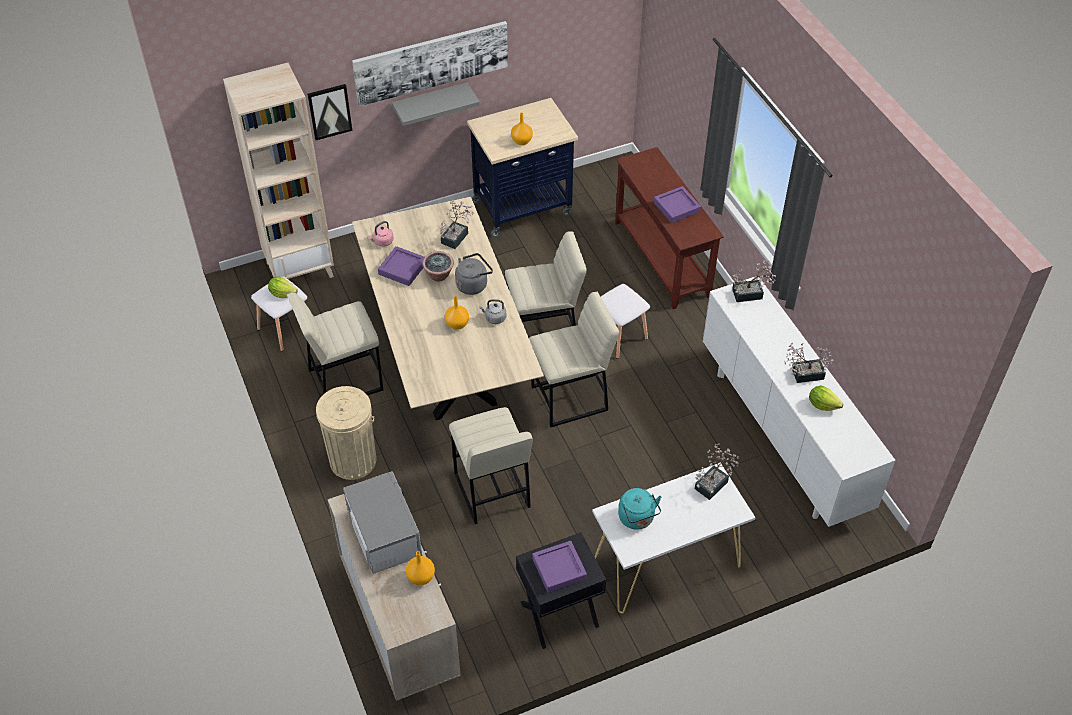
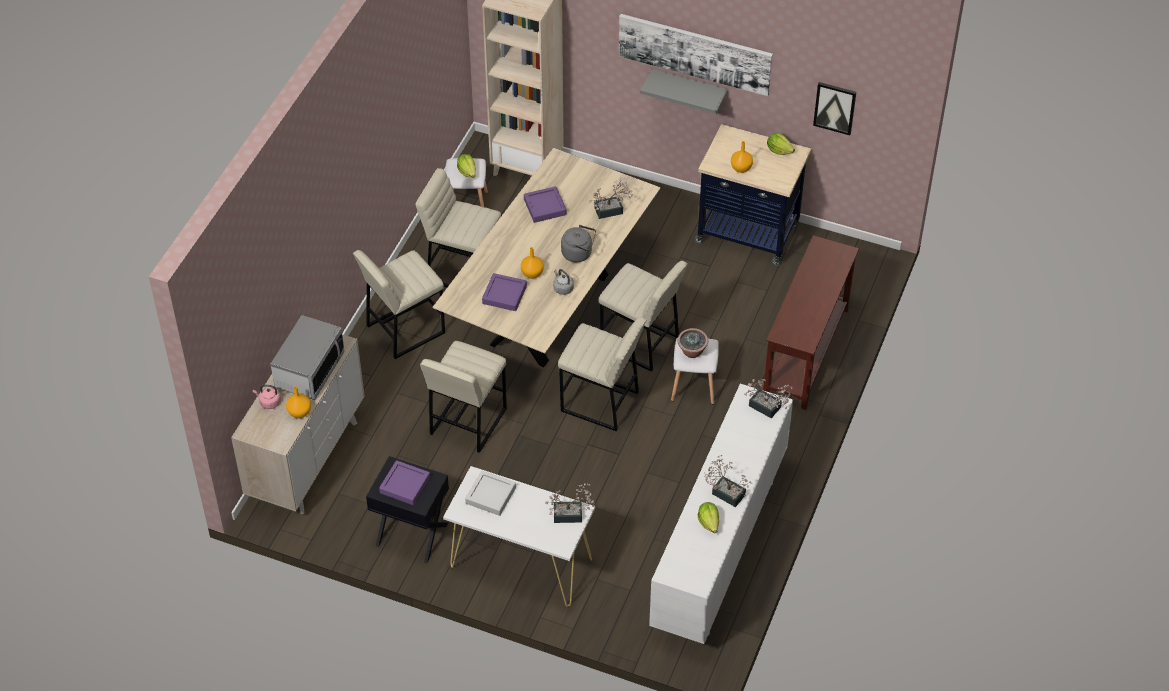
camera: 45 degrees right, 0 degrees up
(329, 111) = (593, 46): picture -> picture (835, 107)
(353, 460) = (404, 330): beige trash can -> beige chair
(382, 242) = (555, 177): pink kettle -> pink kettle (269, 402)
(439, 276) = (563, 230): potted plant -> potted plant (692, 352)
(531, 112) = (779, 150): none -> lettuce
(637, 519) = (490, 495): turquoise kettle -> grey tray
(676, 207) = (807, 306): purple tray -> purple tray (504, 295)

